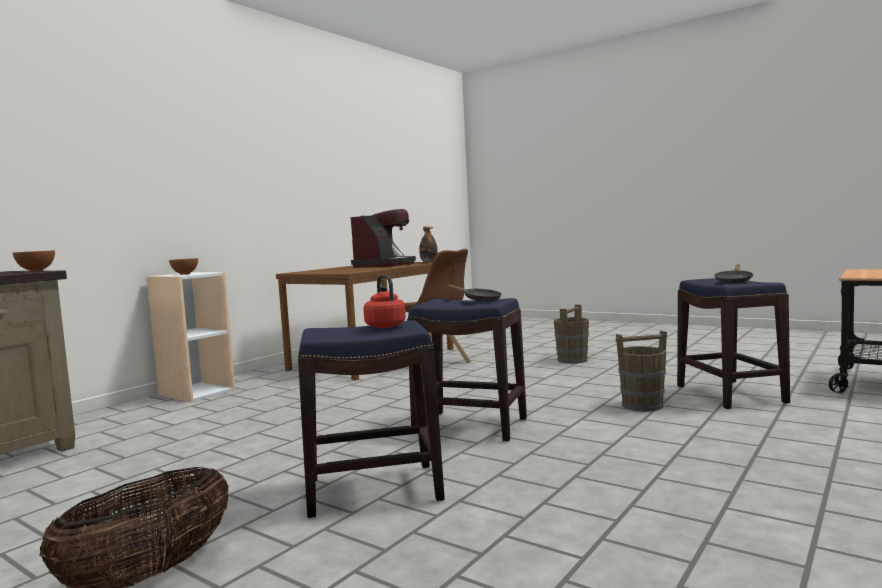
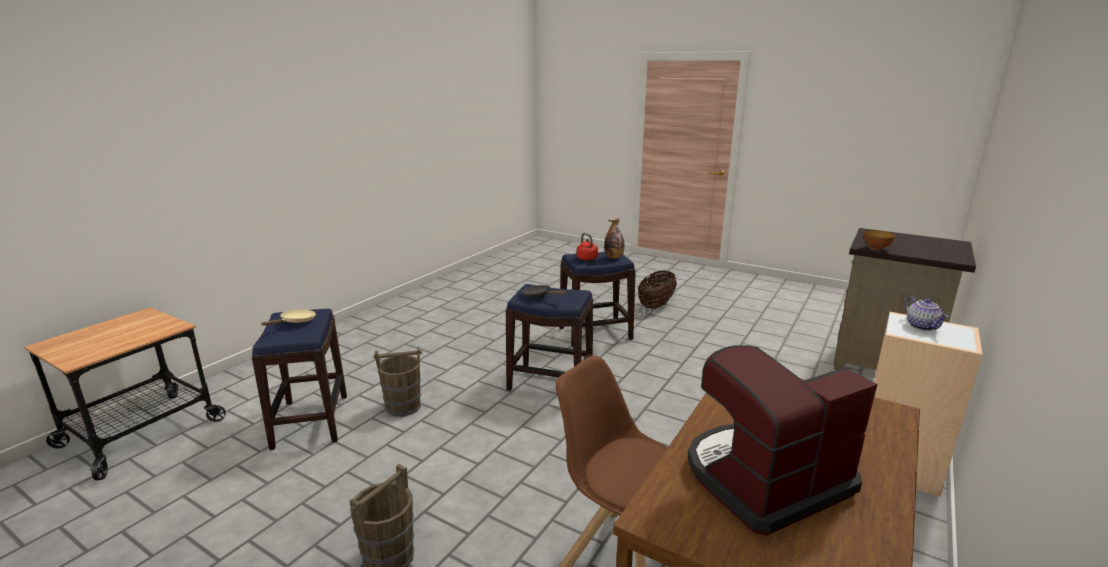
camera: 175 degrees right, 15 degrees up
(185, 274) = (922, 326): bowl -> teapot
(385, 265) = (764, 479): coffee machine -> coffee machine turned 45 degrees clockwise
(428, 262) = (674, 522): bottle -> bottle (614, 257)
(733, 281) = (295, 322): black frying pan -> beige frying pan

